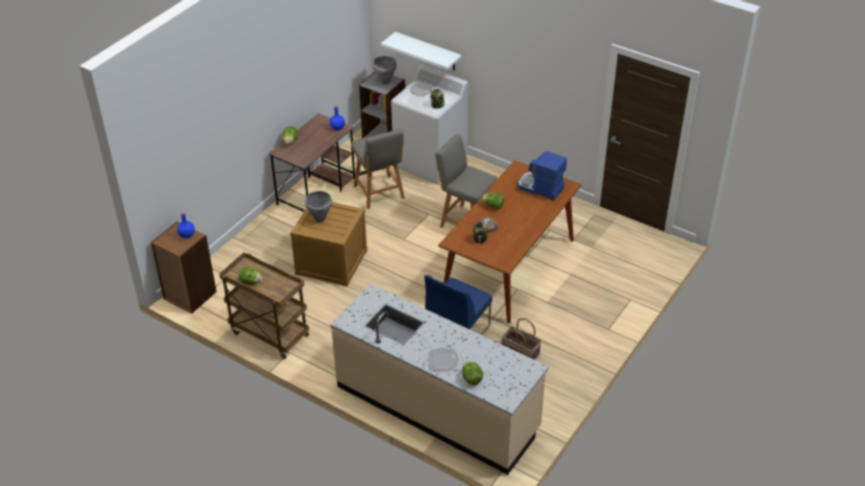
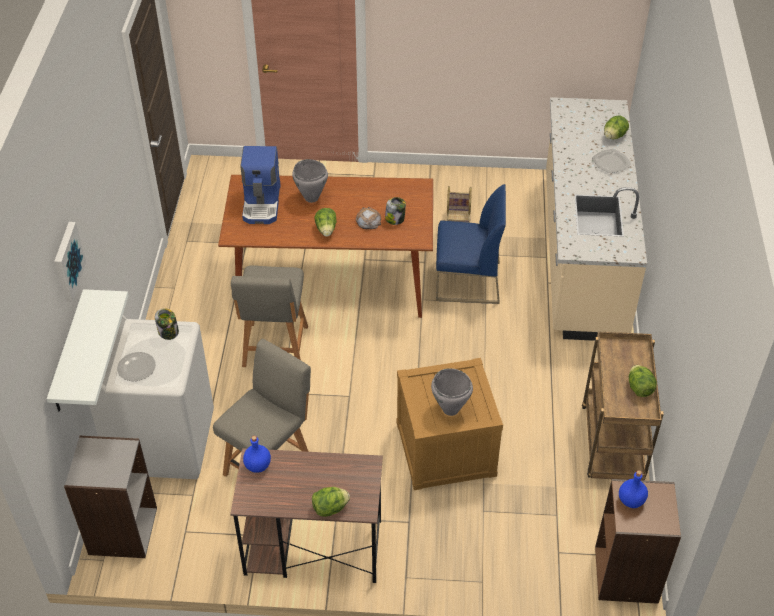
camera: 120 degrees left, 5 degrees up
(385, 82) = (101, 457): grey cooking pot -> grey cooking pot (311, 198)
(453, 23) = (67, 261): none -> picture

